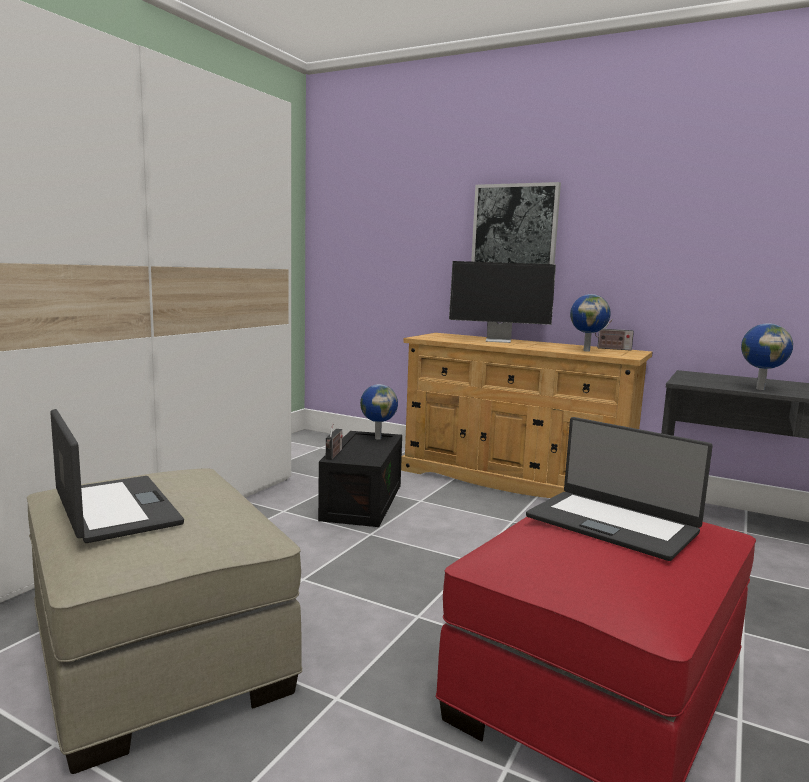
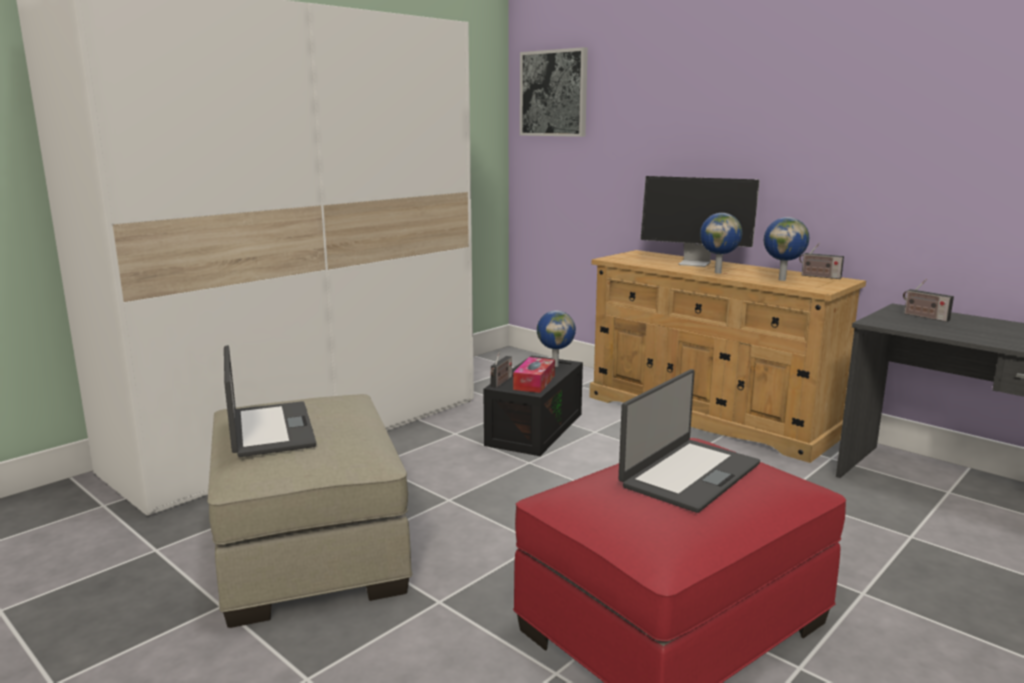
camera: 15 degrees right, 5 degrees up
(367, 454) = (534, 382): none -> tissue box
(515, 228) = (720, 136): picture -> picture (554, 93)
(612, 524) = (688, 474): laptop -> laptop turned 105 degrees counterclockwise
(714, 378) = (923, 317): none -> radio
(760, 389) = (962, 334): globe -> globe (718, 272)

